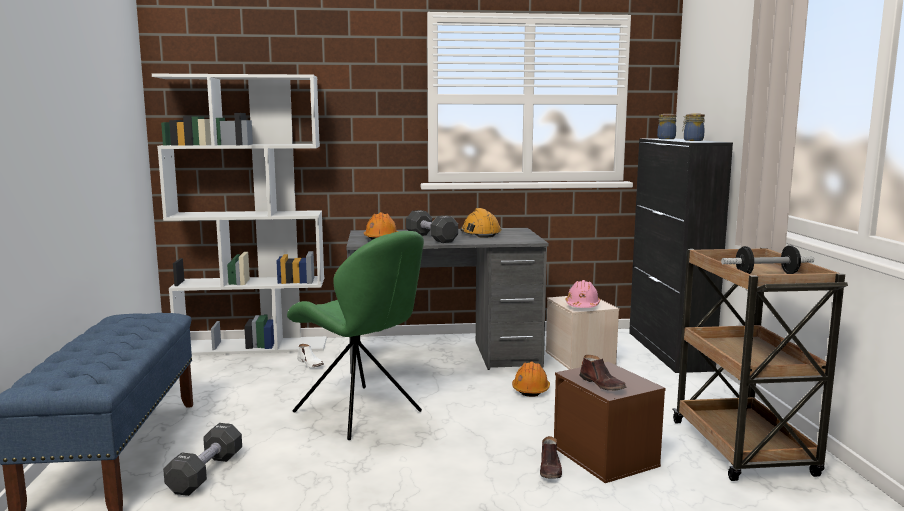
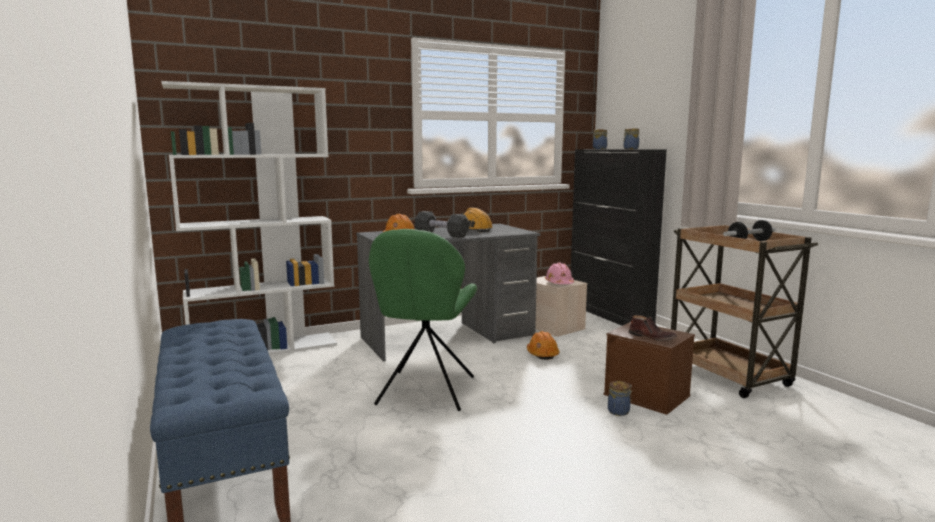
camera: 20 degrees left, 0 degrees up
(206, 473) = (336, 466): black dumbbell -> none
(311, 364) = (337, 357): white shoe -> none
(360, 413) = (425, 392): green chair -> green chair turned 75 degrees clockwise
(550, 469) = (619, 411): brown shoe -> jar

